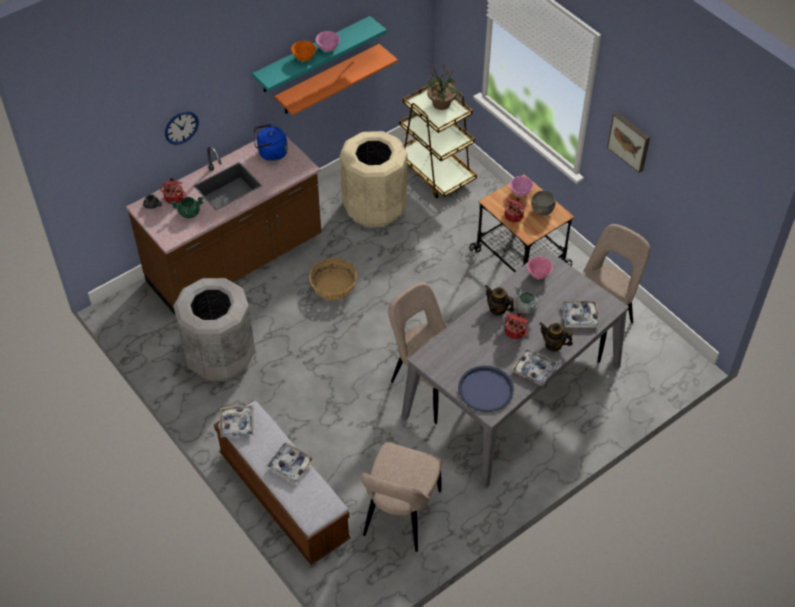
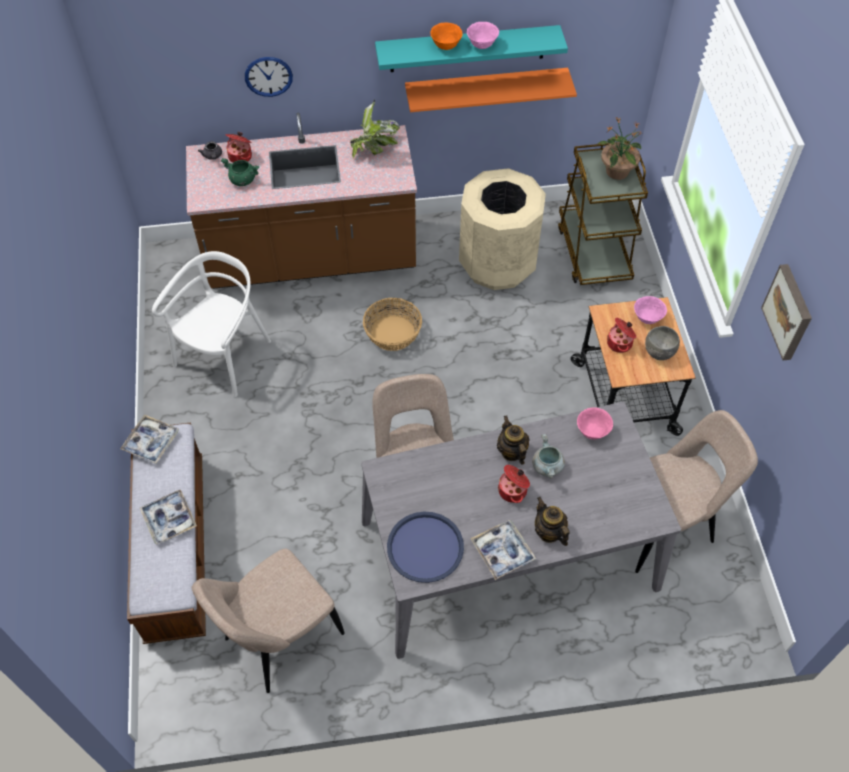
camera: 30 degrees right, 5 degrees up
(220, 357) = (224, 356): grey trash can -> white chair
(270, 153) = (376, 150): blue kettle -> potted plant
(580, 316) = (608, 512): tray -> none

